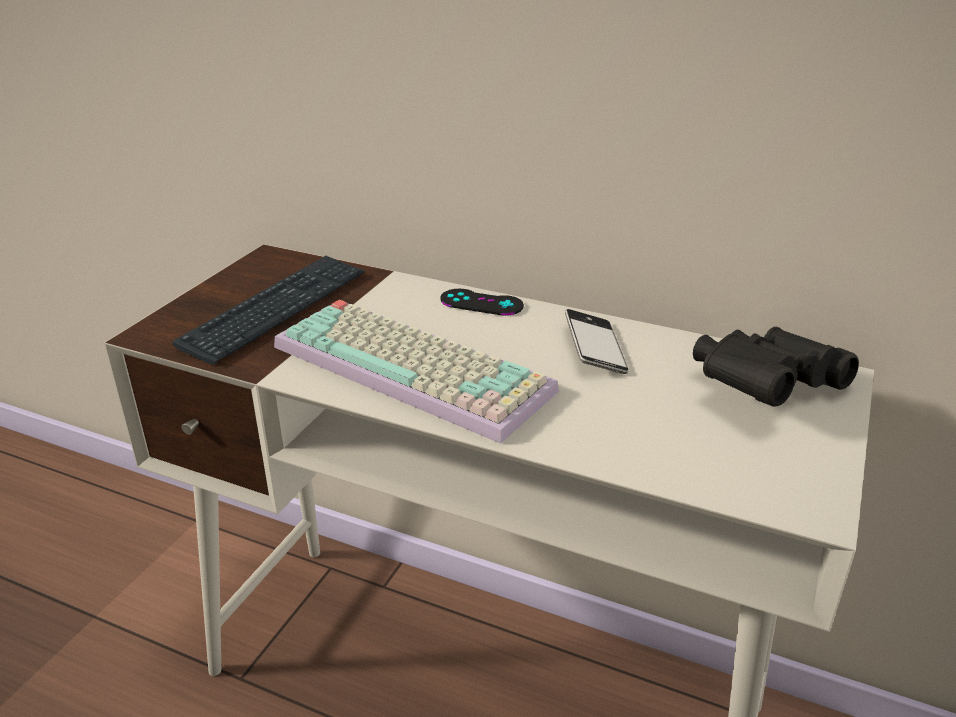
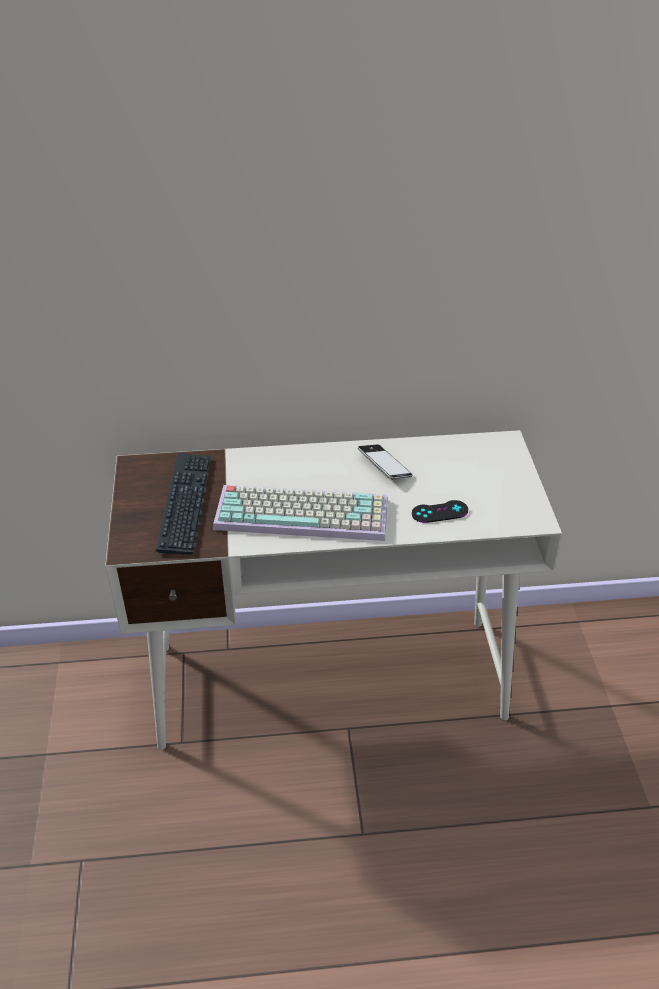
camera: 30 degrees left, 10 degrees up
(481, 303) = (299, 455): black game controller -> black game controller (439, 512)
(763, 388) = (479, 461): black binoculars -> none

